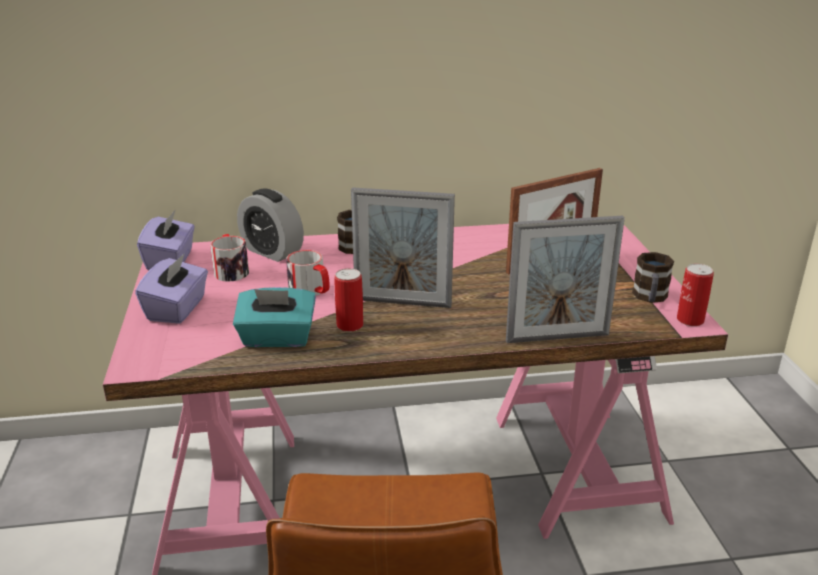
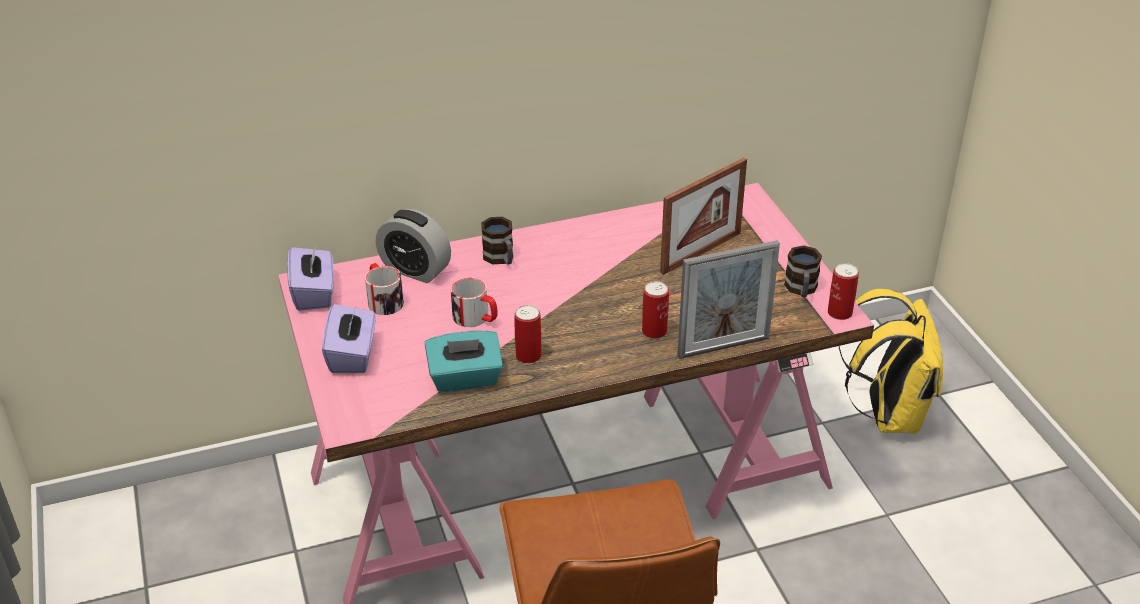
camera: 10 degrees left, 10 degrees up
(402, 302) = (570, 322): picture frame -> none
(487, 317) = (654, 331): none -> can
(736, 461) = (888, 414): none -> yellow backpack

